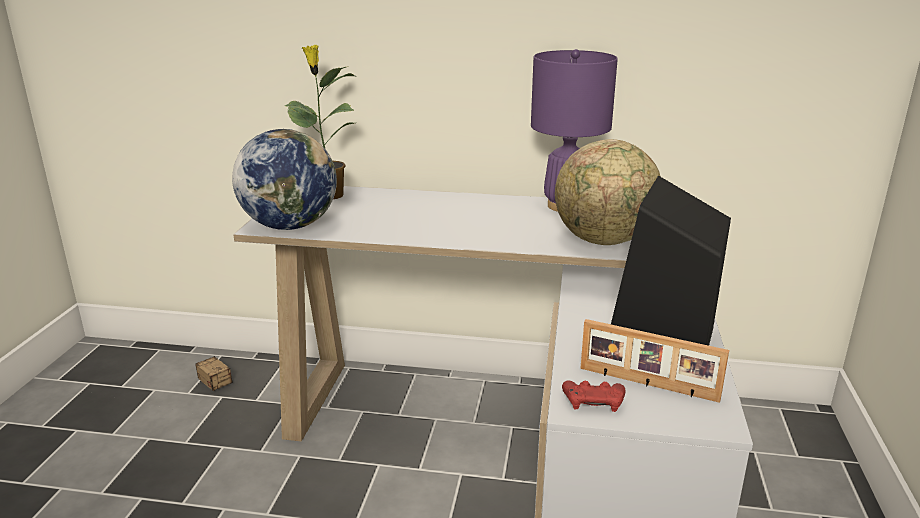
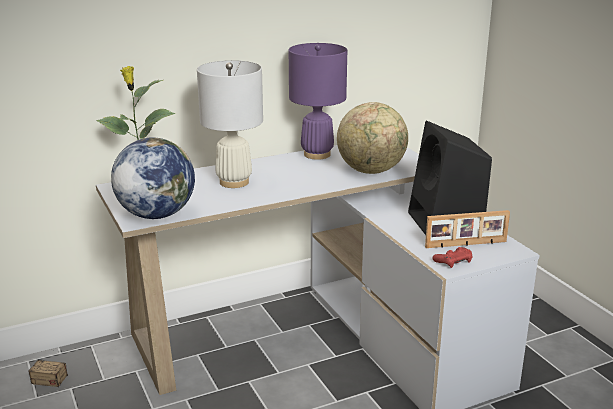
camera: 35 degrees left, 0 degrees up
(421, 213) = (234, 182): none -> white table lamp

